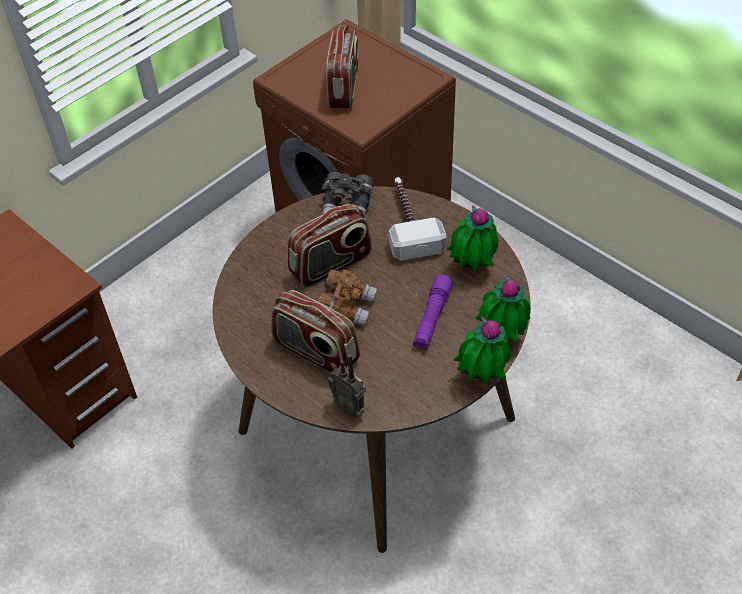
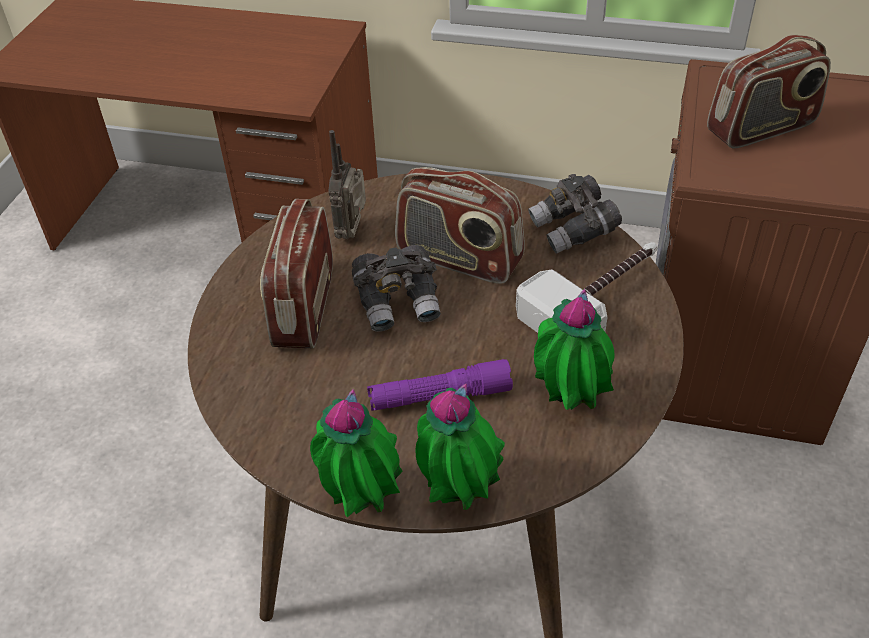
camera: 60 degrees right, 5 degrees down
(346, 306) = (399, 302): brown binoculars -> grey binoculars
(350, 407) = (232, 377): radio -> radio (353, 232)

